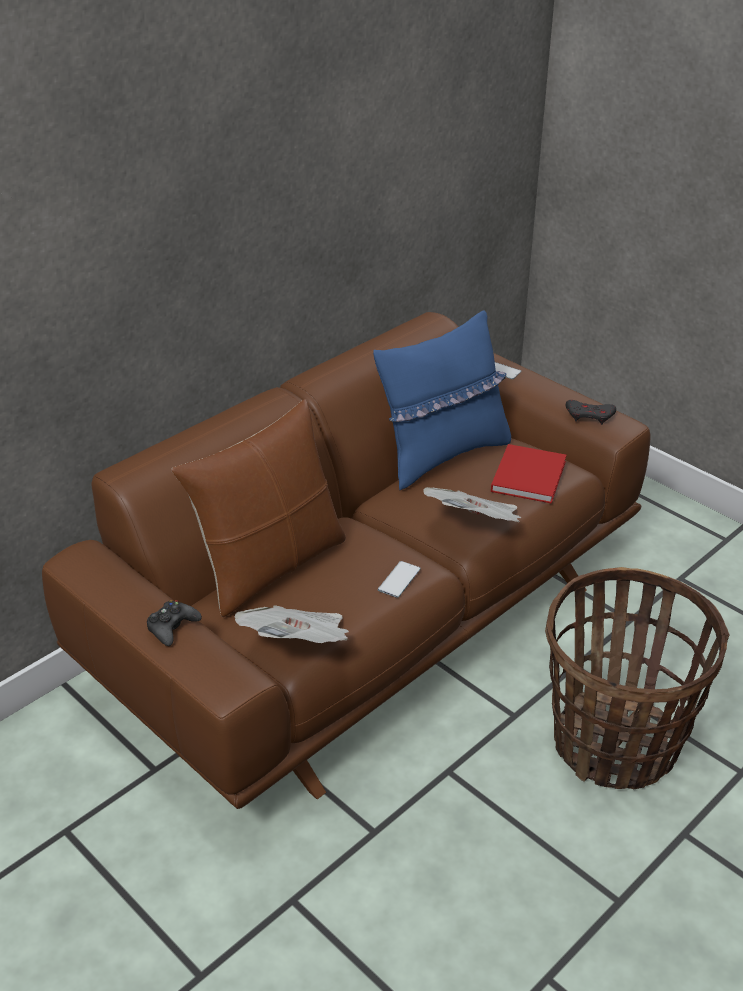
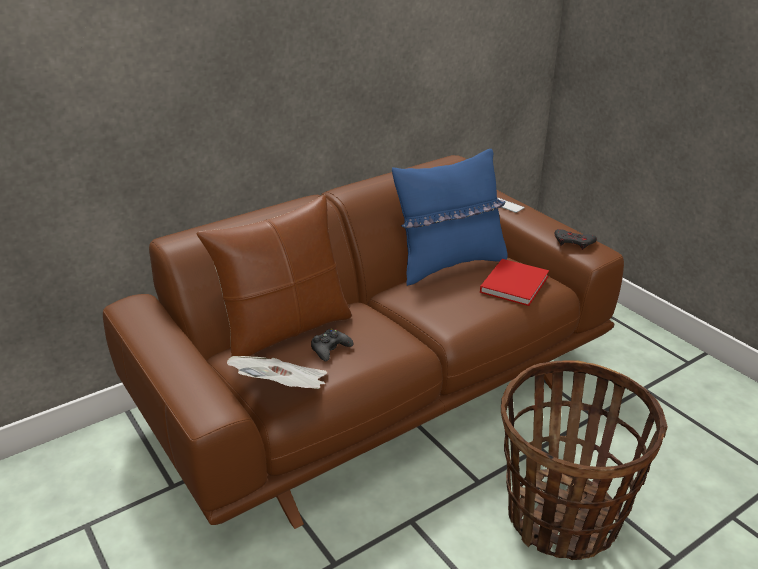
camera: 10 degrees right, 5 degrees down
(172, 627) = (180, 363): black game controller -> black game controller (330, 349)
(399, 579) = (384, 350): phone -> none
(475, 525) = (460, 316): newspaper -> none

